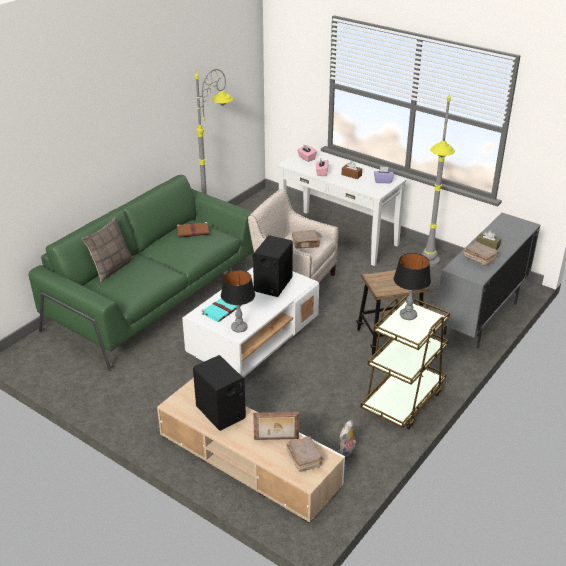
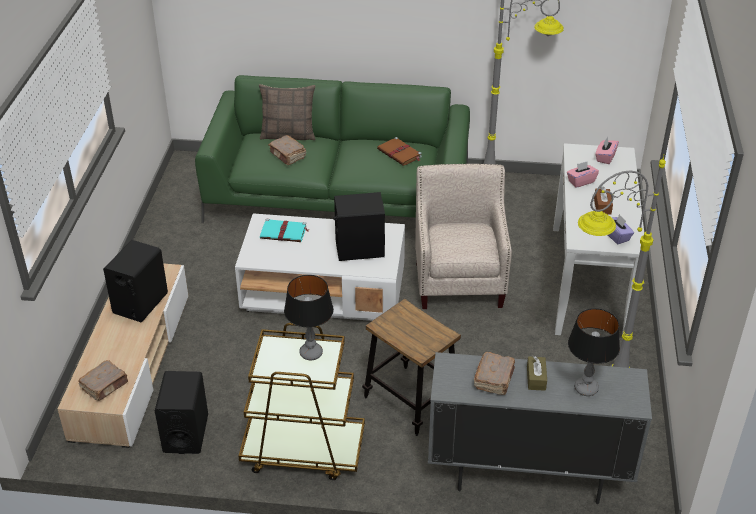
camera: 60 degrees right, 5 degrees up
(239, 328) = (261, 256): table lamp -> table lamp (586, 388)
(276, 439) = (122, 356): picture frame -> none
(306, 244) = (465, 242): brown book -> brown book (288, 155)
(347, 452) = (185, 433): plush toy -> black speaker

